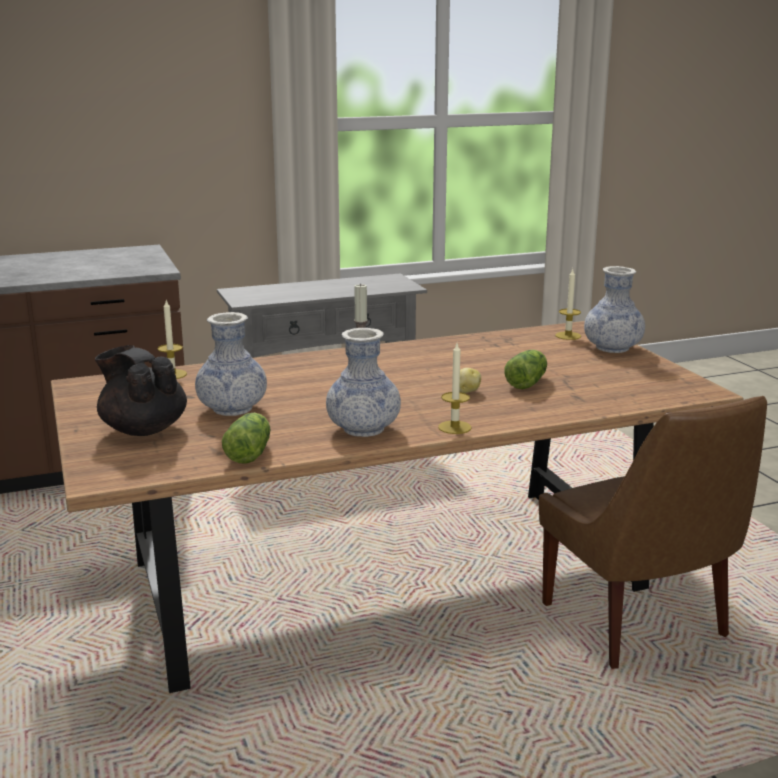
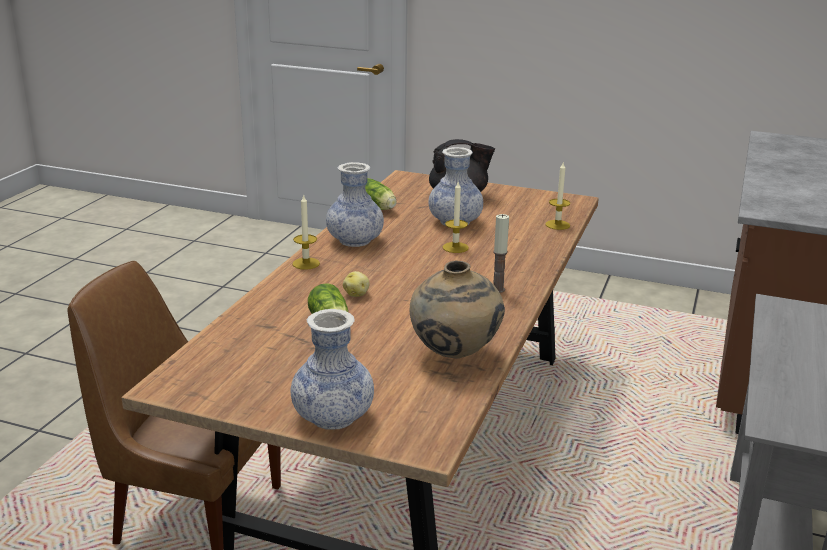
camera: 130 degrees right, 5 degrees up
(483, 344) = (455, 355): none -> beige vase
(568, 336) = (410, 417): candle -> candle (455, 247)

